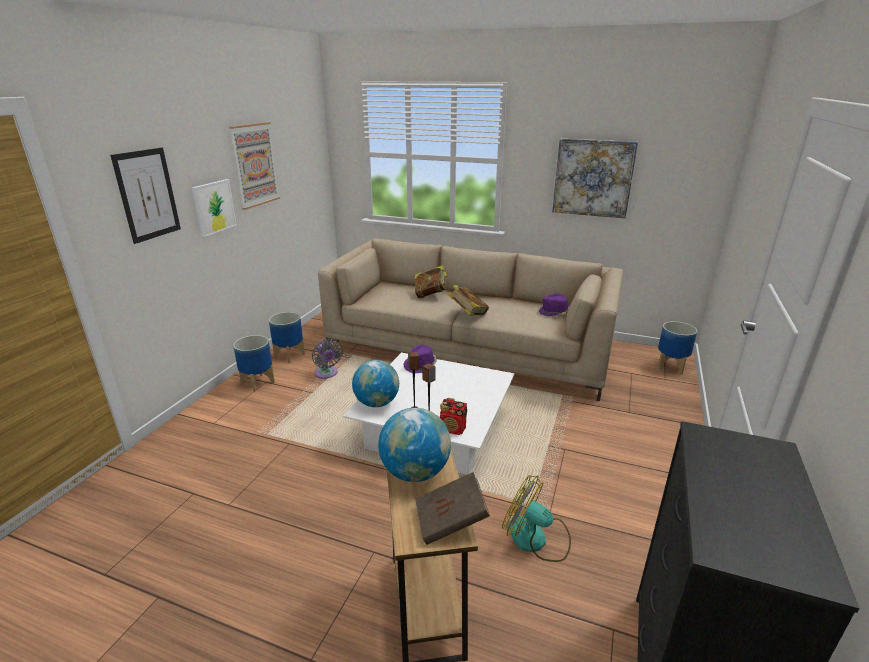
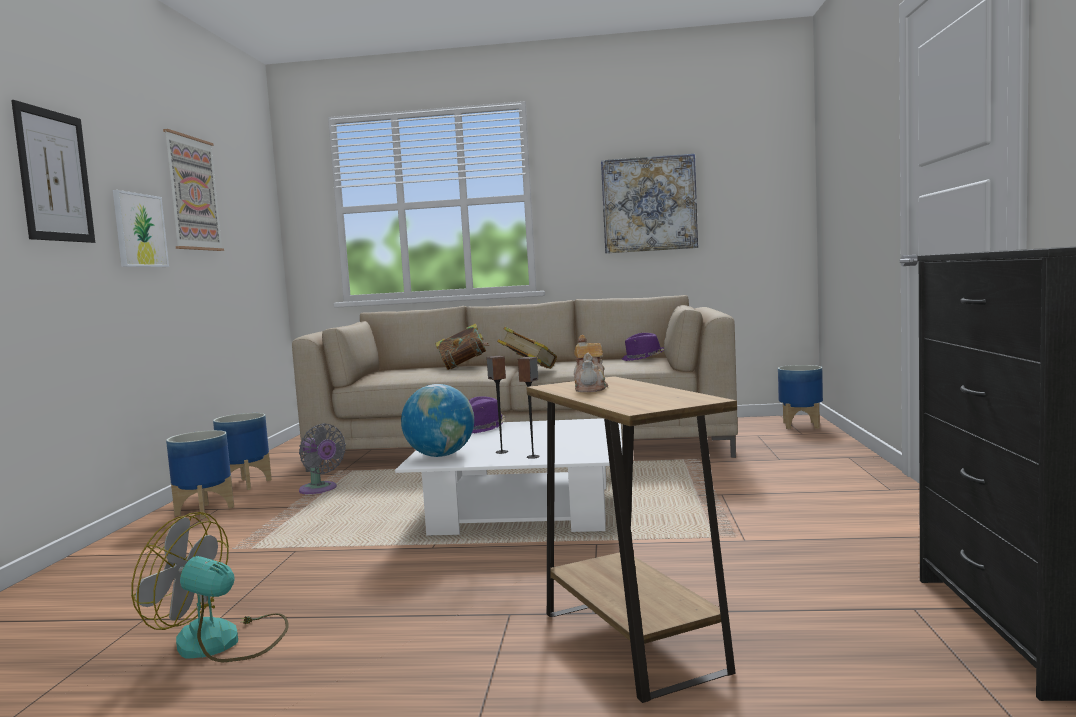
camera: 15 degrees left, 20 degrees down
(415, 472) = (590, 388): globe -> teapot
(450, 521) = (680, 396): brown book -> none
(453, 429) = (572, 456): radio -> none
(536, 539) = (745, 562): fan -> fan (222, 642)

